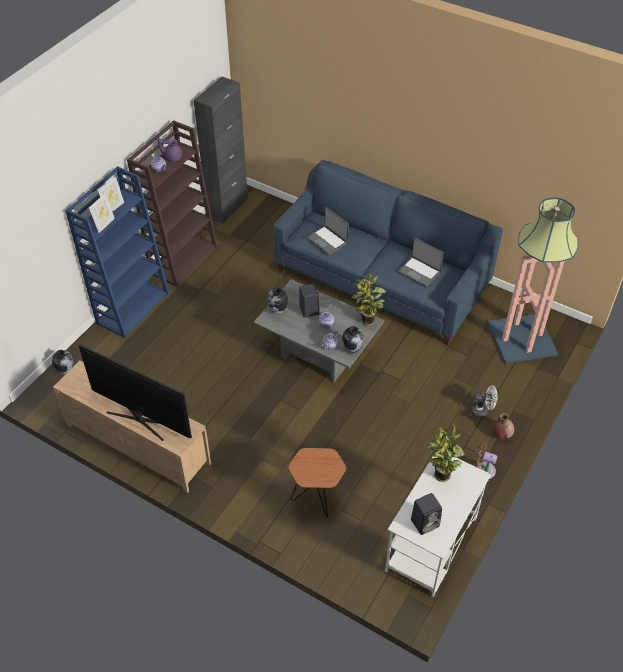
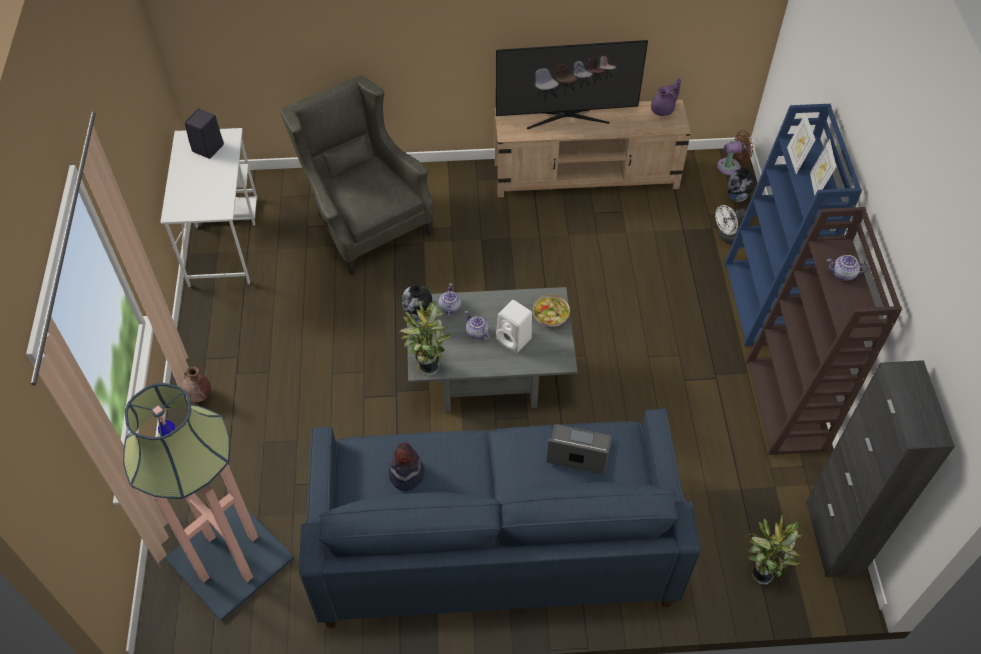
camera: 145 degrees right, 5 degrees up
(172, 157) = (853, 304): purple teapot -> purple teapot (663, 109)
(277, 311) = (550, 316): vase -> bowl
(308, 309) = (515, 339): black speaker -> white speaker
(317, 500) = (365, 220): brown side table -> grey armchair
(419, 271) = (406, 474): laptop -> hat
(440, 476) = (214, 194): potted plant -> potted plant (762, 571)
(482, 411) = (237, 413): white fan -> white fan (727, 237)
(483, 469) = (204, 342): brown fan -> brown fan (731, 166)

